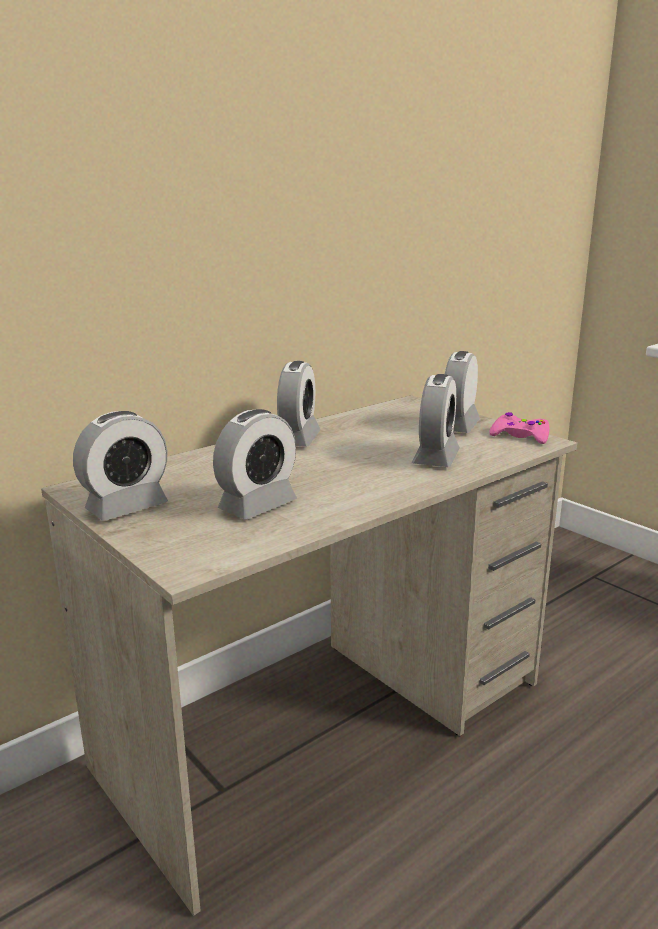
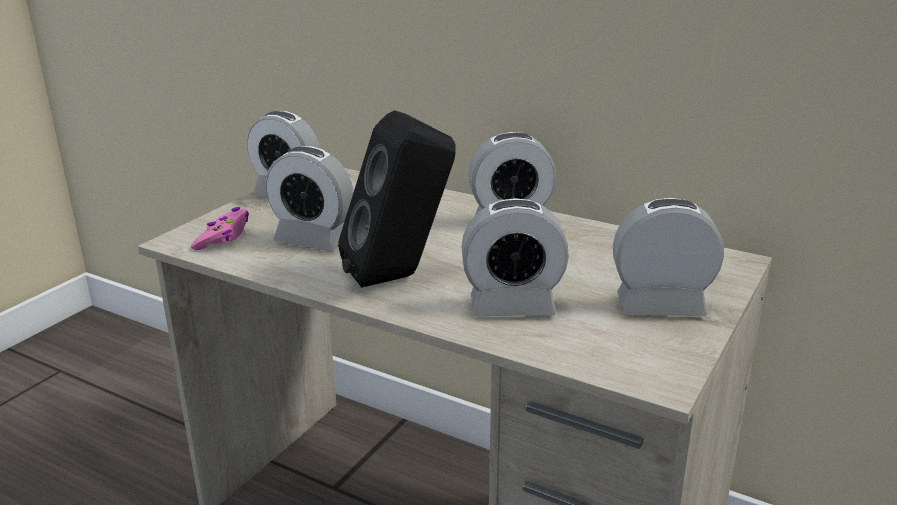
camera: 70 degrees right, 5 degrees up
(363, 482) = (401, 276): none -> black speaker
(520, 436) = (662, 358): pink game controller -> pink game controller (223, 237)

